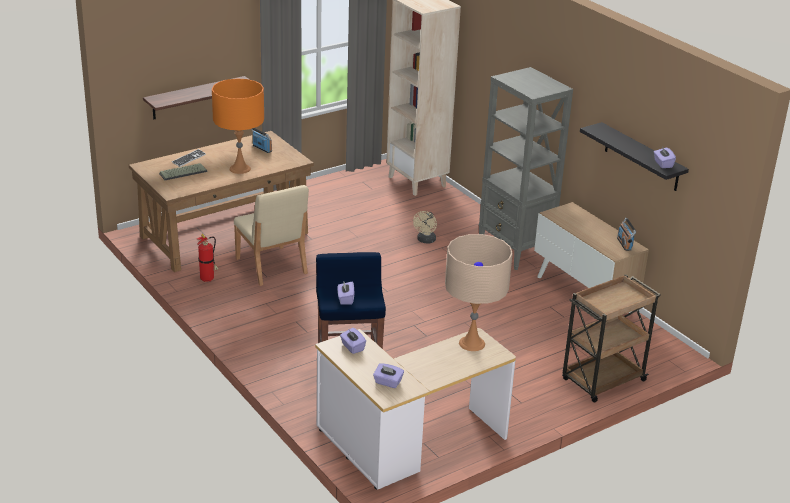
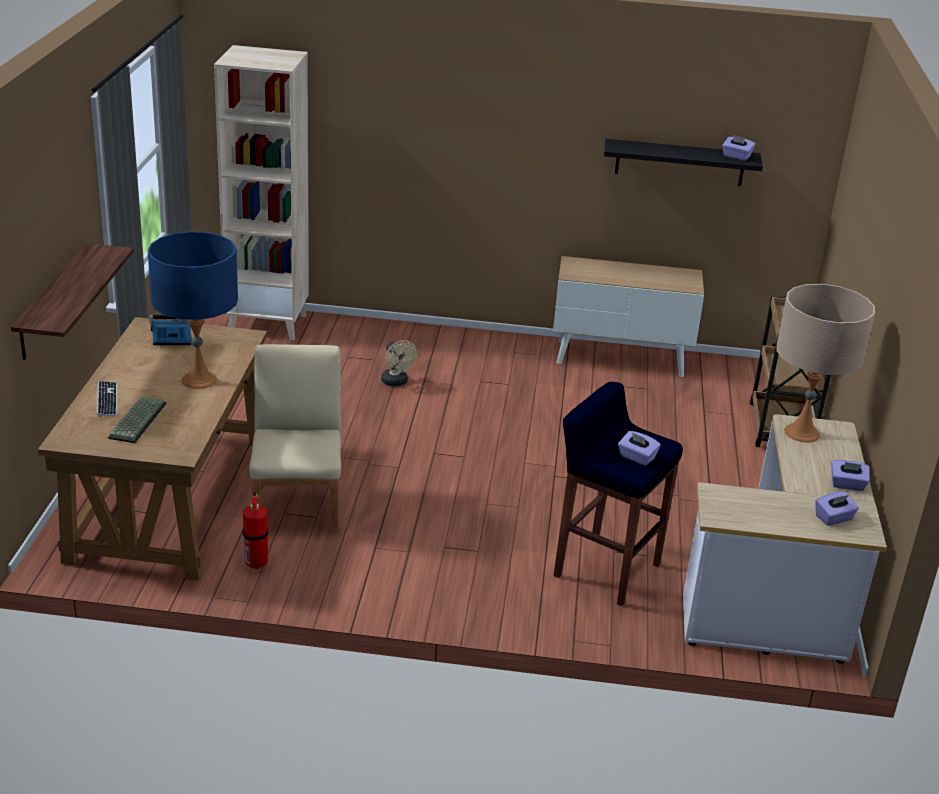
camera: 50 degrees left, 0 degrees up
(240, 169) = (199, 380): orange table lamp -> blue table lamp
(271, 266) = (298, 502): beige chair -> beige chair turned 105 degrees counterclockwise
(352, 347) = (735, 505): purple tissue box -> purple tissue box (847, 485)
(515, 251) = (492, 348): grey bookcase -> none
(624, 244) = (678, 274): radio -> none

